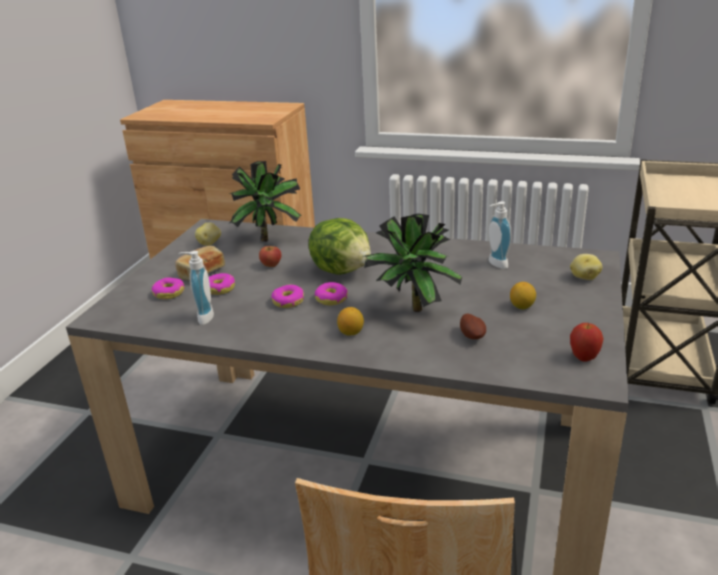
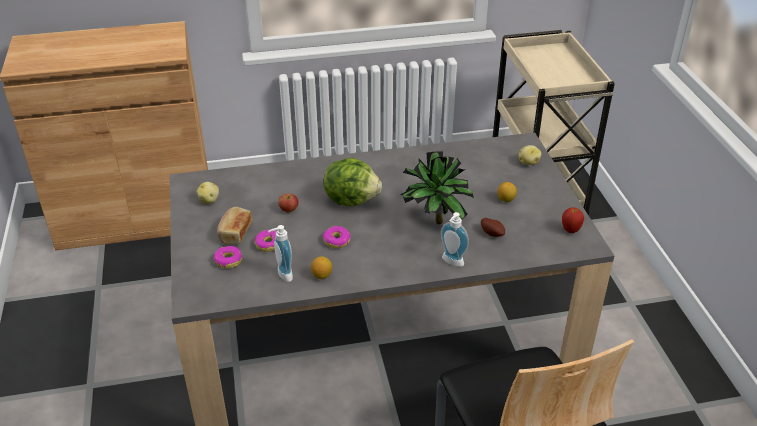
camera: 30 degrees left, 10 degrees up
(269, 238) = (259, 182): potted plant -> none
(331, 299) = (368, 229): donut -> none
(351, 332) = (409, 255): lemon -> lemon (321, 275)
(495, 264) = (461, 165): soap dispenser -> soap dispenser (451, 262)

